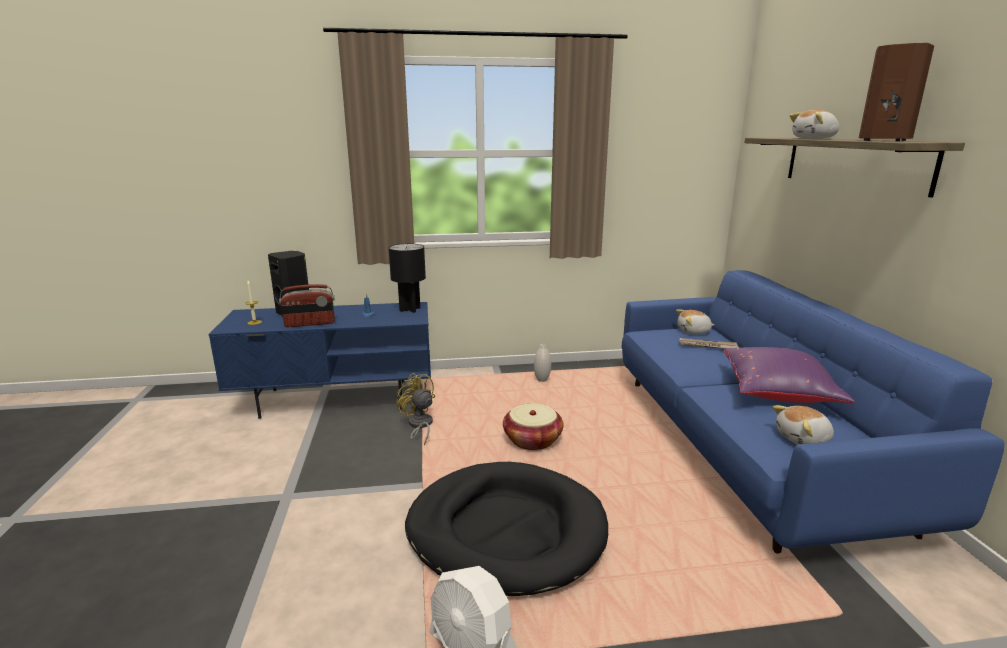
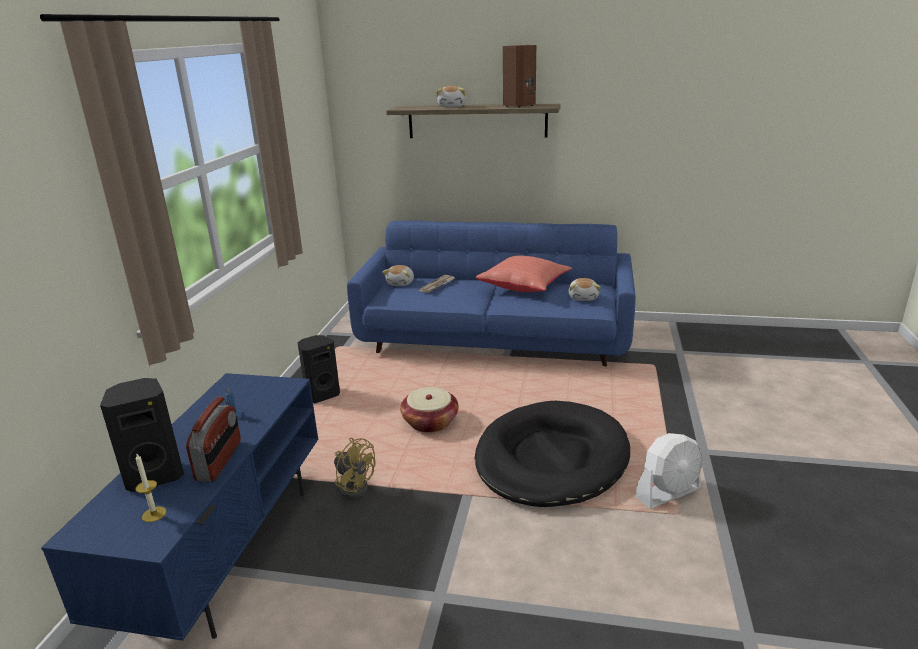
camera: 70 degrees left, 5 degrees up
(410, 309) = (245, 385): black table lamp -> none
(419, 426) = (354, 486): yellow fan -> yellow fan turned 120 degrees counterclockwise
(542, 380) = (321, 395): white vase -> black speaker
(779, 393) = (524, 287): purple pillow -> red pillow

